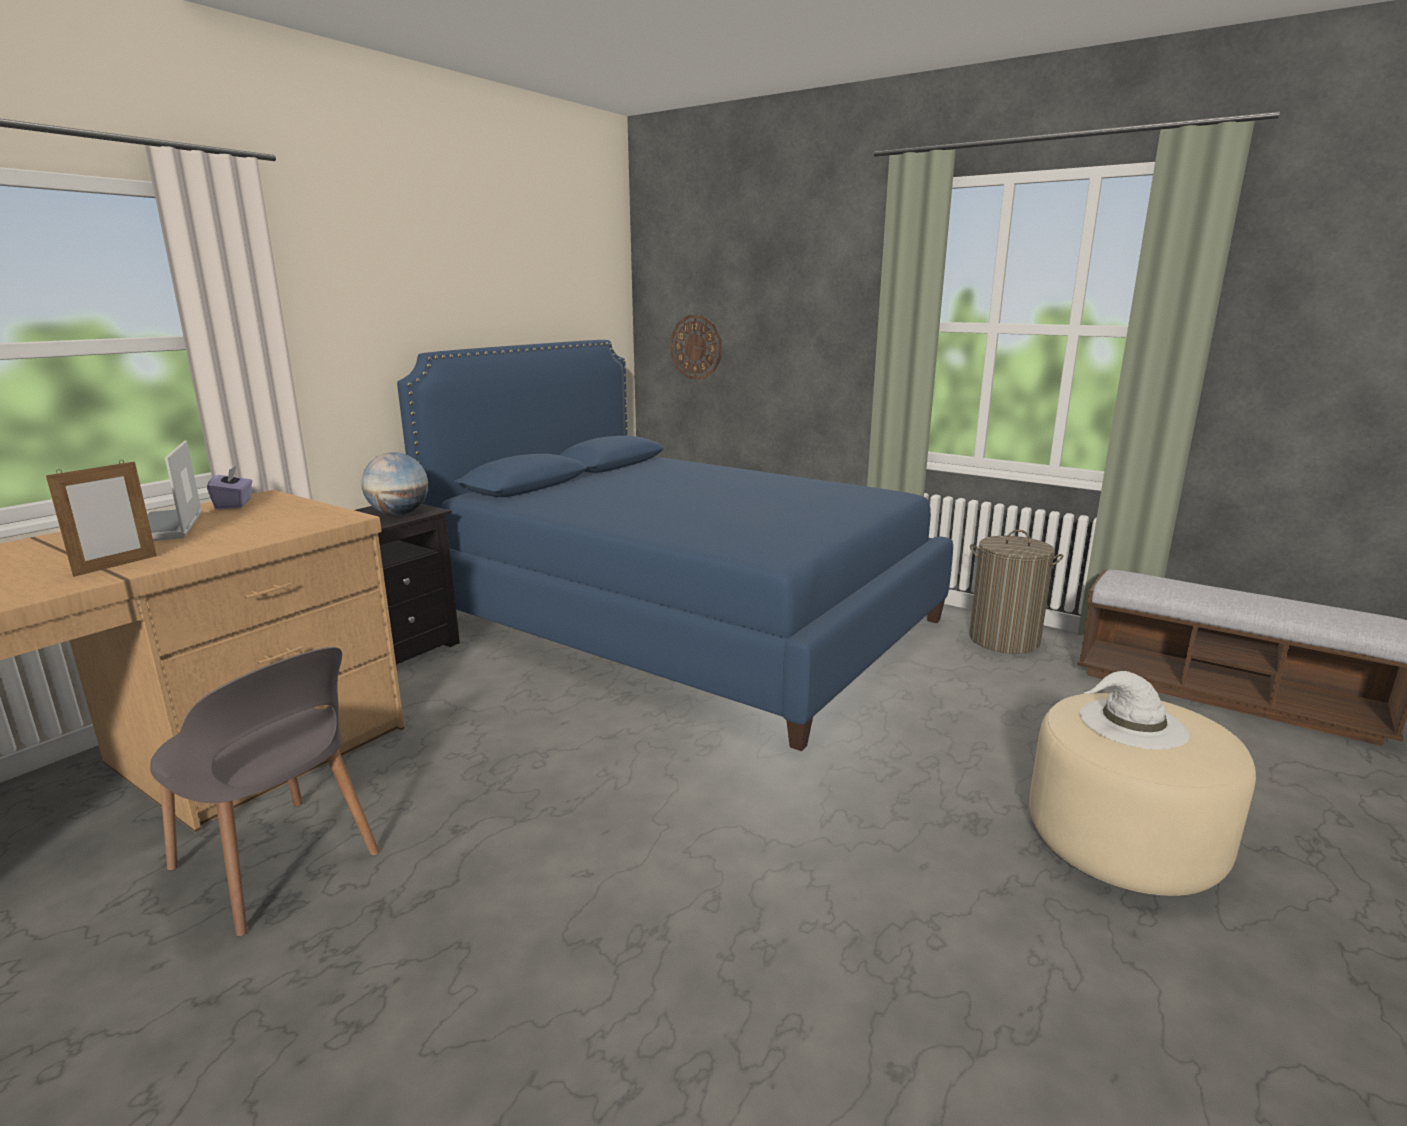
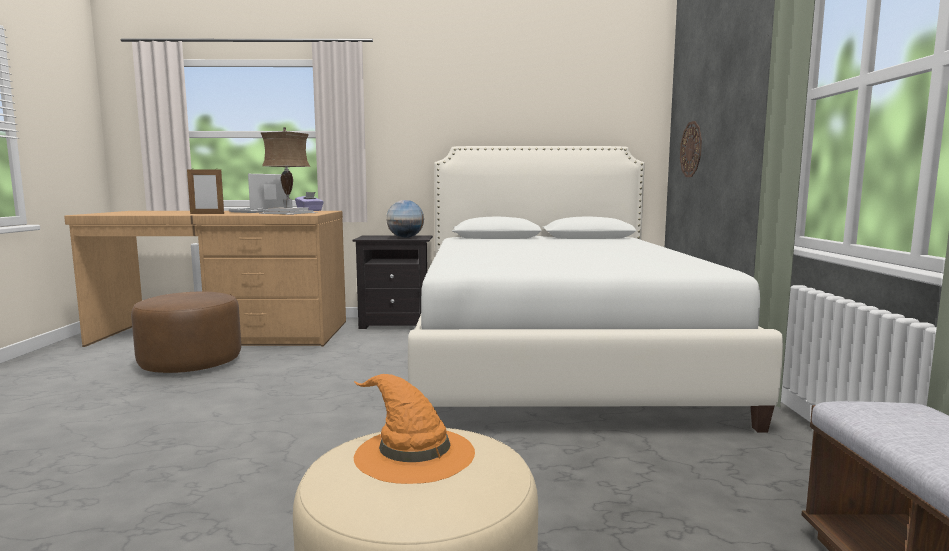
camera: 55 degrees right, 10 degrees down
(277, 521) = (290, 213): none -> table lamp
(277, 864) = (190, 363): grey chair -> brown ottoman
(685, 621) = (556, 358): blue bed -> white bed
(1003, 639) = (799, 471): laundry basket -> none
(1132, 724) = (412, 453): white hat -> orange hat

